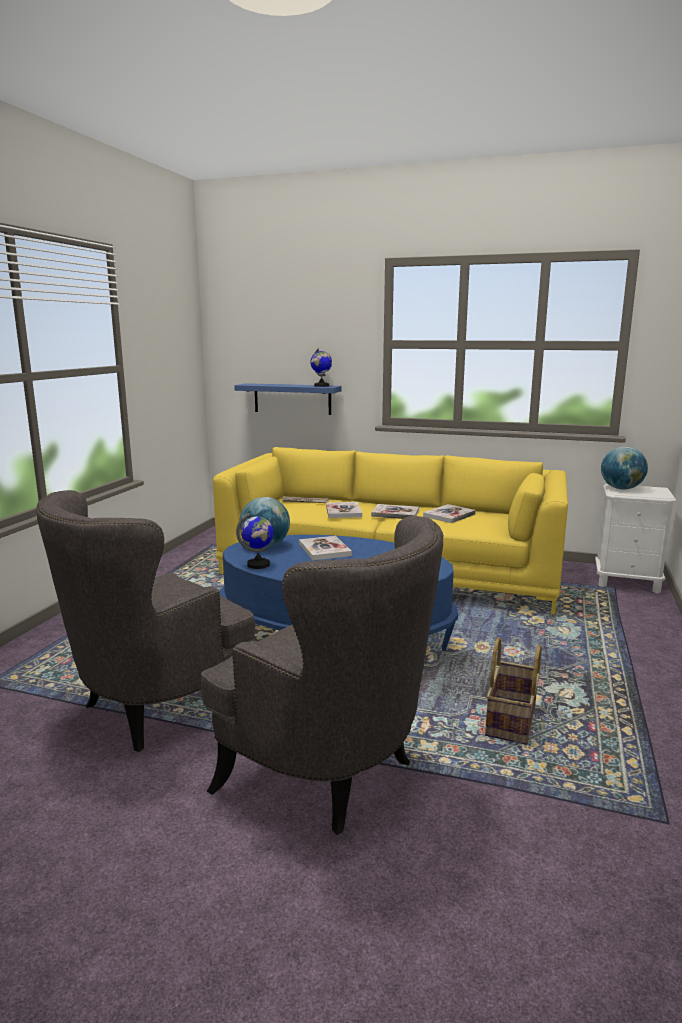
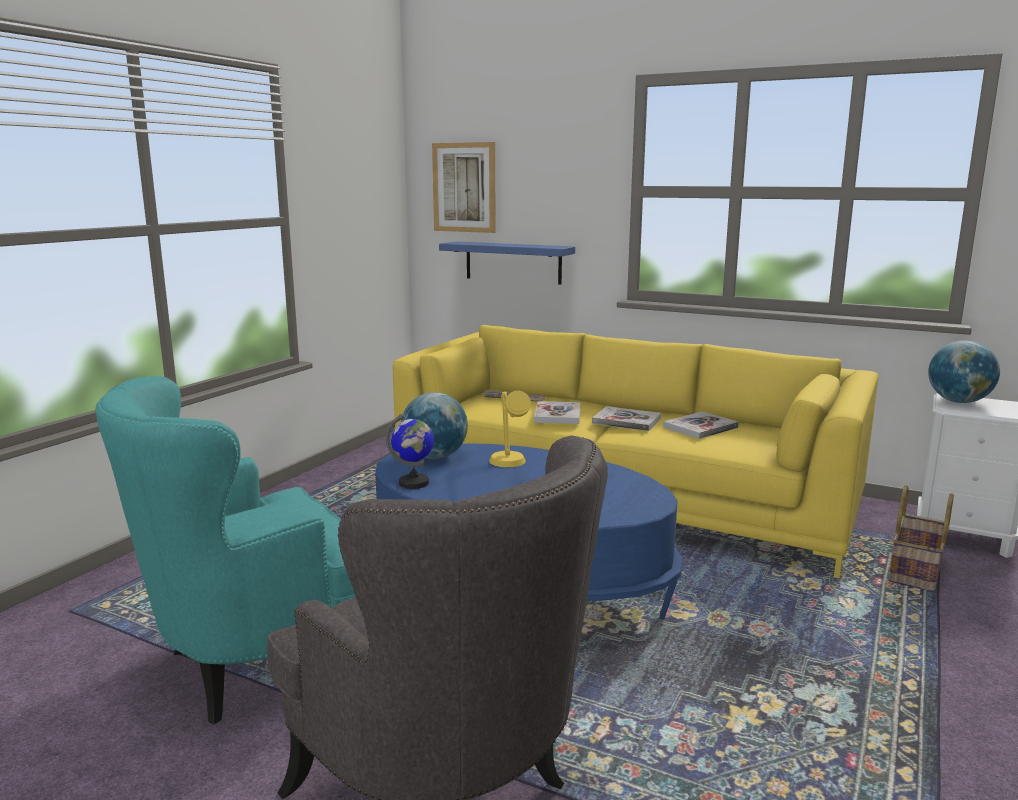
camera: 10 degrees right, 0 degrees up
(154, 708) = (255, 665): grey armchair -> turquoise armchair
(251, 341) = (464, 187): none -> picture
(321, 386) = (548, 246): globe -> none
(324, 550) = (509, 467): book -> yellow table lamp
(512, 721) = (731, 737): basket -> basket (916, 573)

